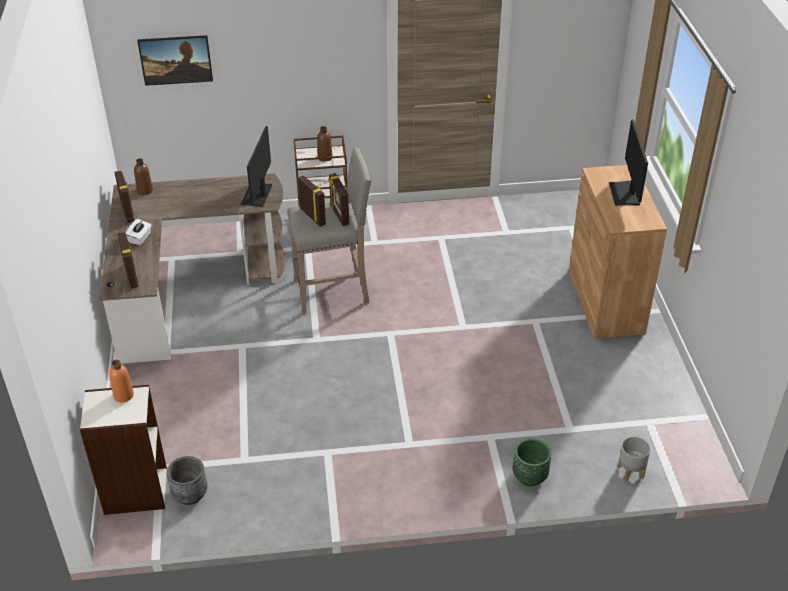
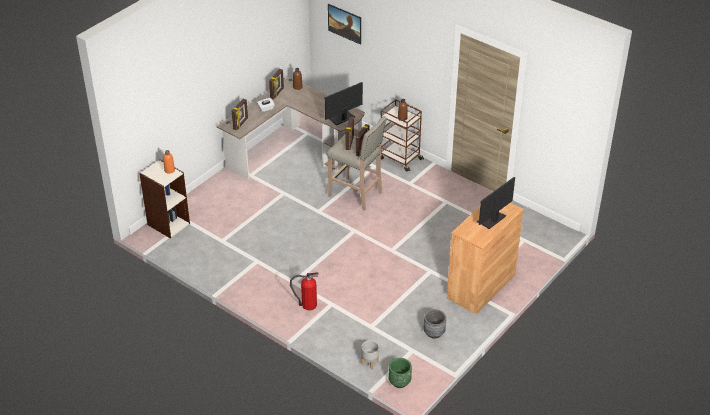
camera: 45 degrees right, 0 degrees up
(190, 495) = (185, 239): grey planter -> grey planter (434, 333)
(466, 459) = (307, 305): none -> fire extinguisher
(530, 476) = (323, 331): green planter -> green planter (399, 382)

